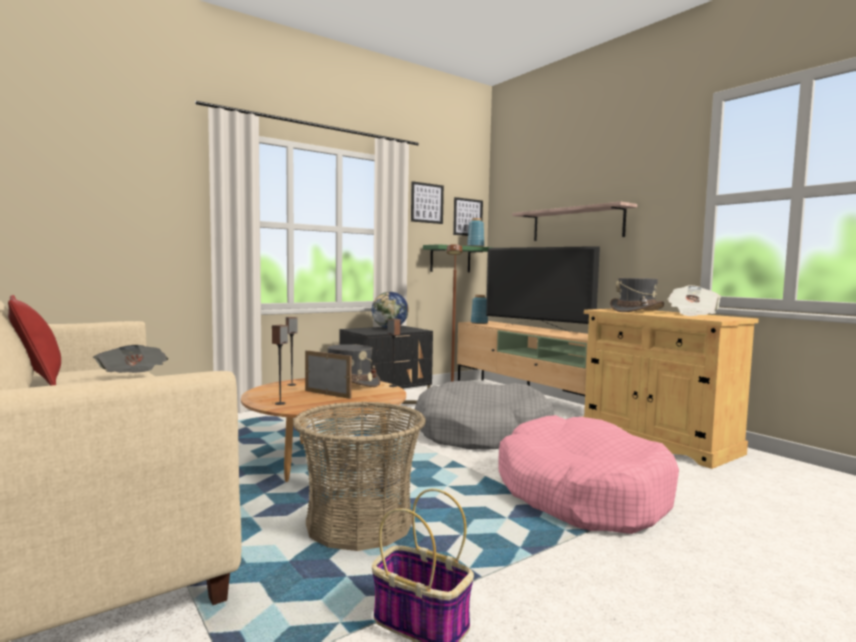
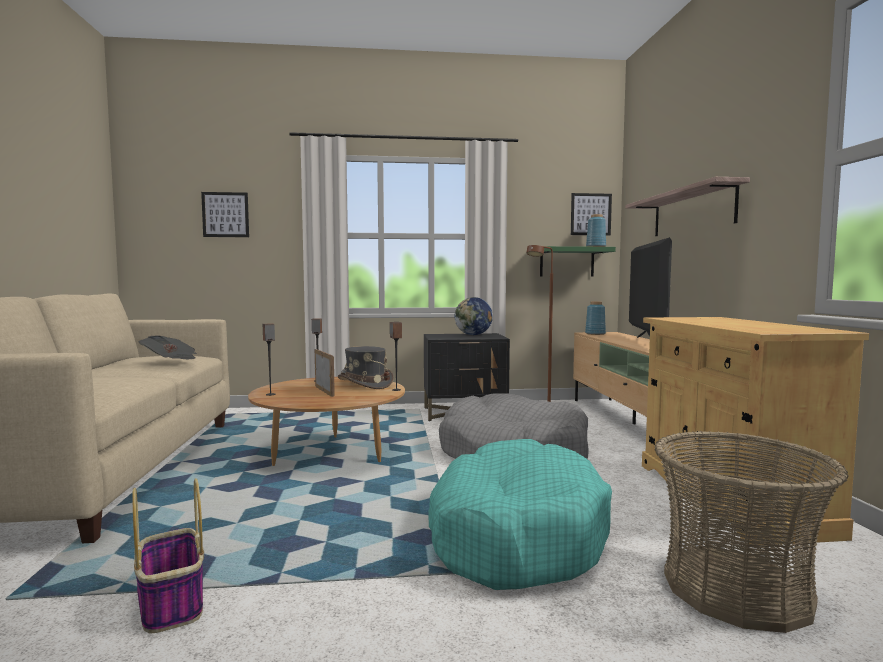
camera: 30 degrees right, 0 degrees up
(37, 382) = (118, 361): red pillow -> none
(359, 524) = (266, 512): basket -> basket (737, 589)
(427, 203) = (535, 202): picture -> picture (225, 214)
(537, 329) = (645, 342): television -> television turned 150 degrees counterclockwise
(581, 493) = (515, 534): pink dog bed -> turquoise dog bed
(636, 311) = (709, 320): grey hat -> none
(692, 314) = (774, 325): newspaper -> none

